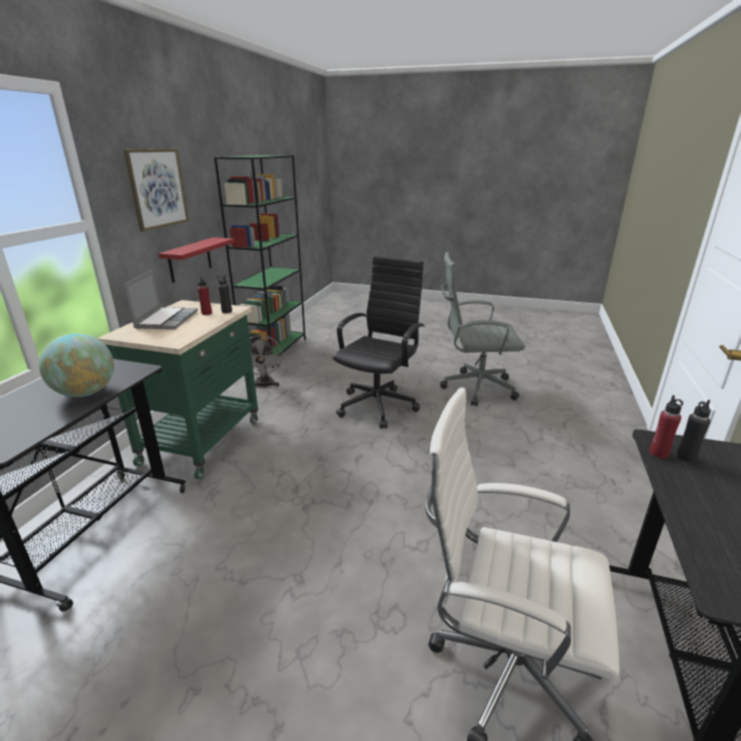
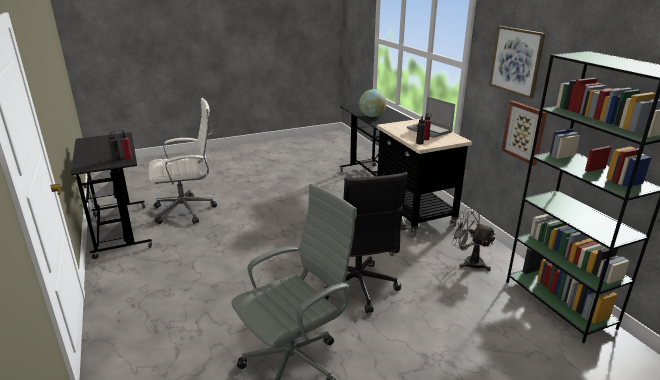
camera: 140 degrees right, 0 degrees up
(190, 260) = (524, 132): red shelf -> picture
(201, 441) = (415, 216): green cart -> black cart

